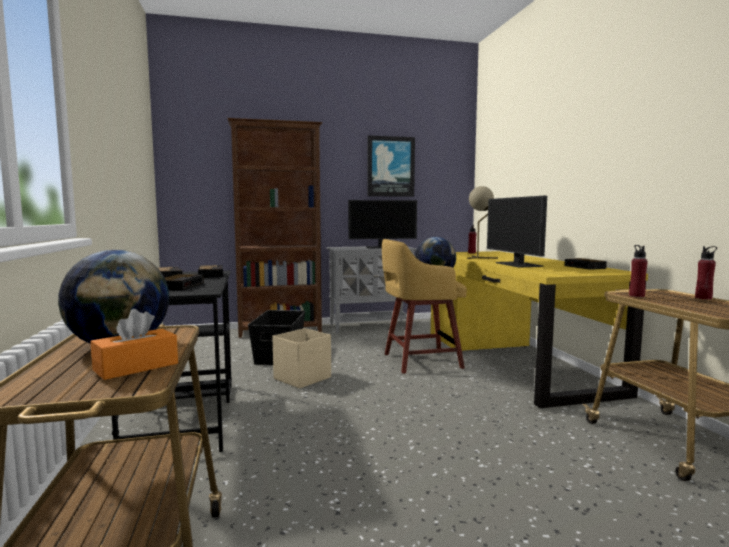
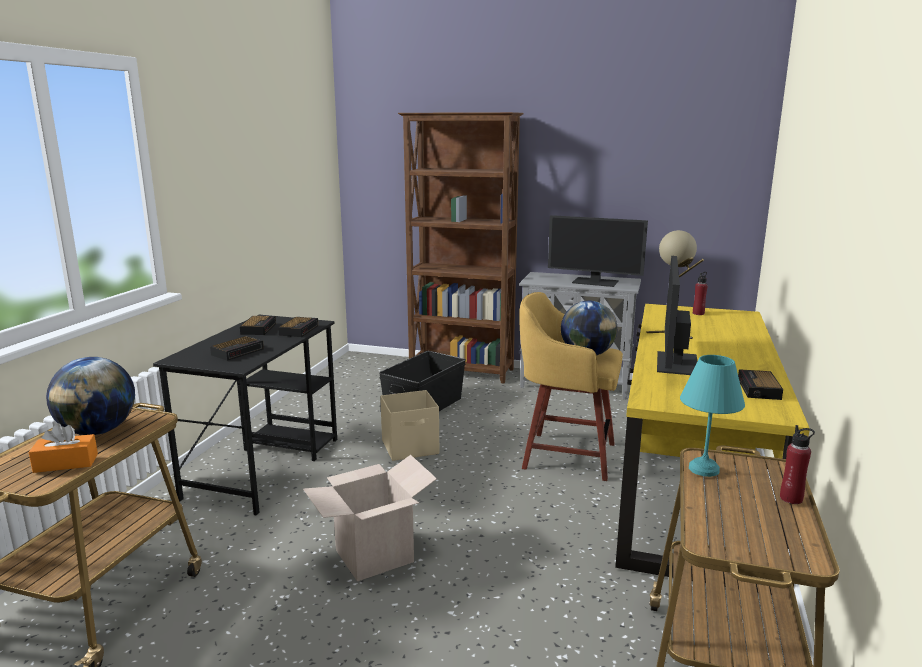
camera: 30 degrees right, 10 degrees up
(372, 449) = (374, 556): none -> cardboard box
(390, 166) = (628, 163): picture -> none
(636, 295) = (702, 468): red bottle -> turquoise table lamp

